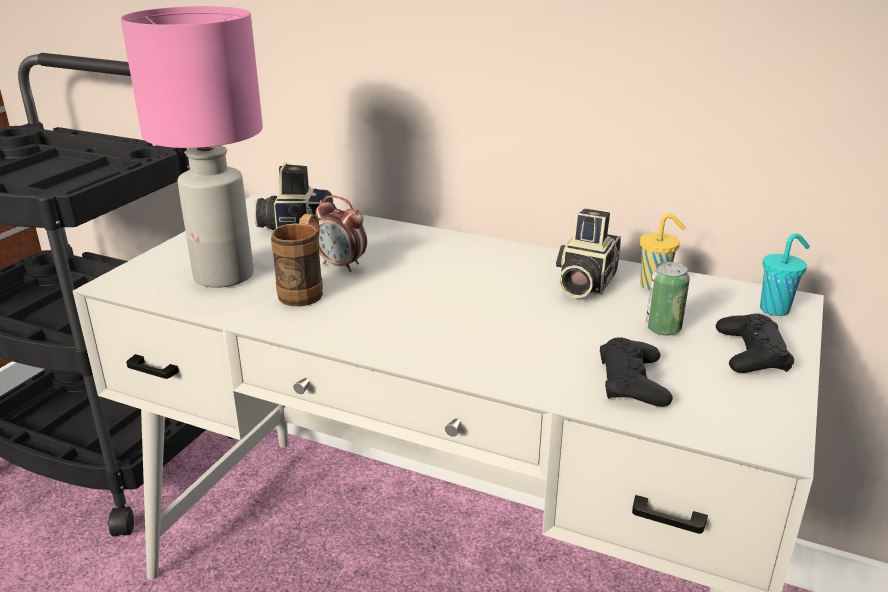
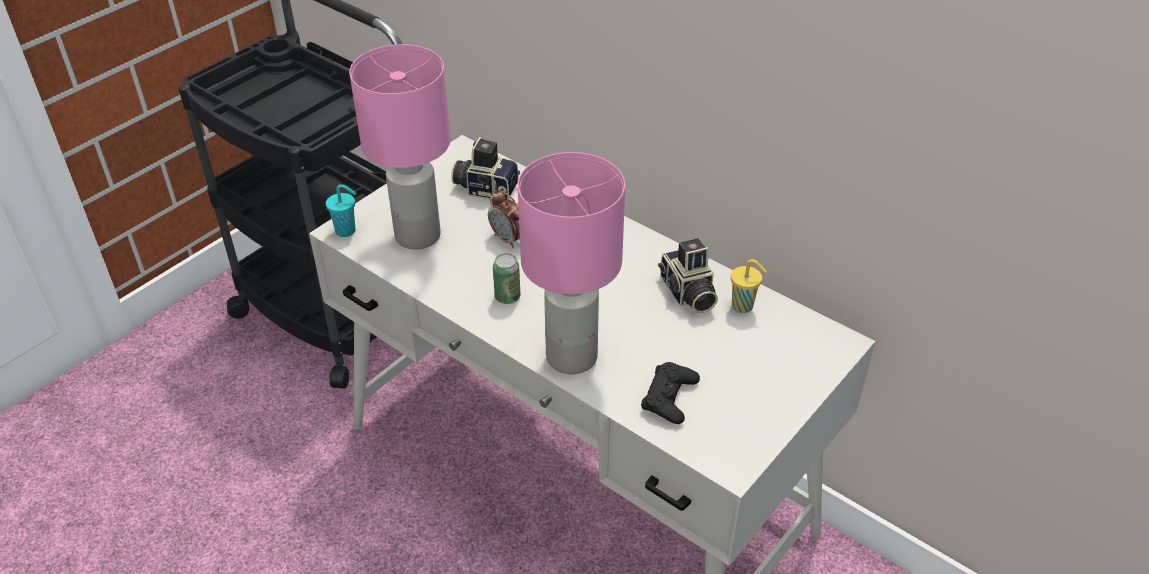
camera: 15 degrees right, 15 degrees up
(305, 290) = (473, 263): brown mug -> none
(478, 358) = (572, 356): none -> pink table lamp
(583, 283) = (687, 293): camera -> camera turned 60 degrees counterclockwise
(663, 328) = (721, 352): can -> can (507, 297)
(751, 353) = (772, 389): black game controller -> none
(776, 309) = (823, 350): turquoise cup -> turquoise cup (347, 231)

